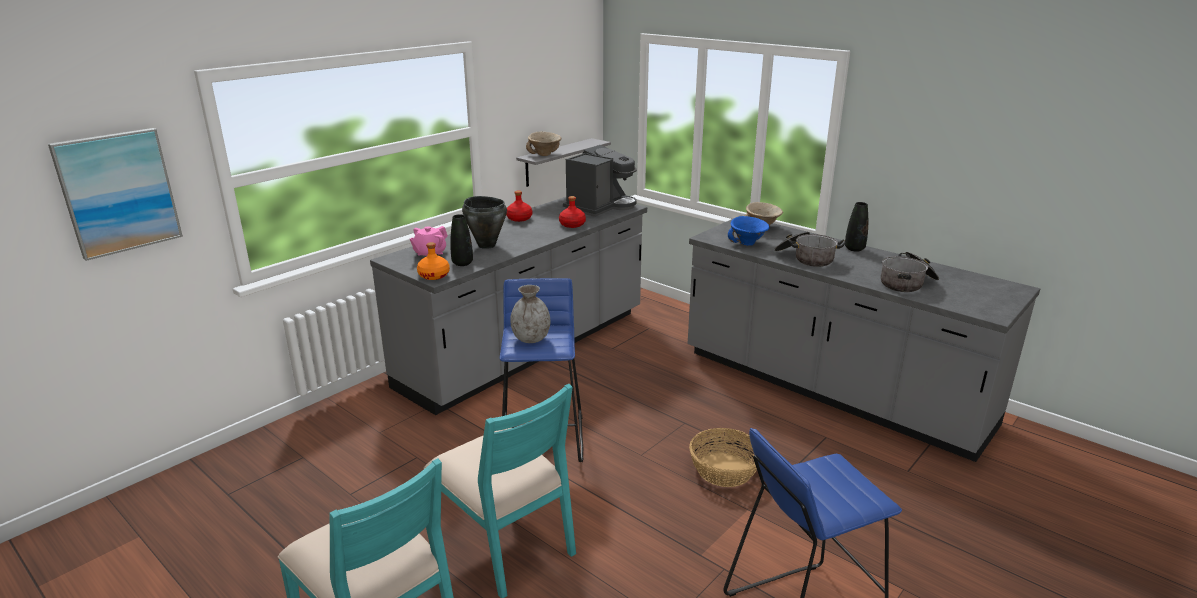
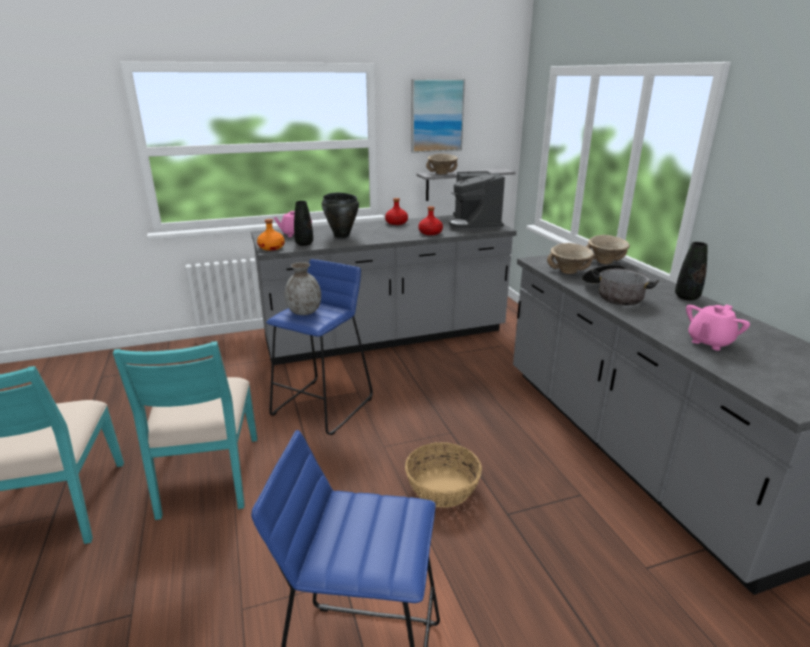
camera: 30 degrees right, 0 degrees up
(118, 192) = (59, 145): picture -> picture (436, 116)
(600, 206) = (475, 224): coffee machine -> coffee machine turned 105 degrees clockwise
(748, 243) = (569, 272): blue bowl -> beige bowl
(907, 283) = (709, 342): cooking pot -> pink teapot

